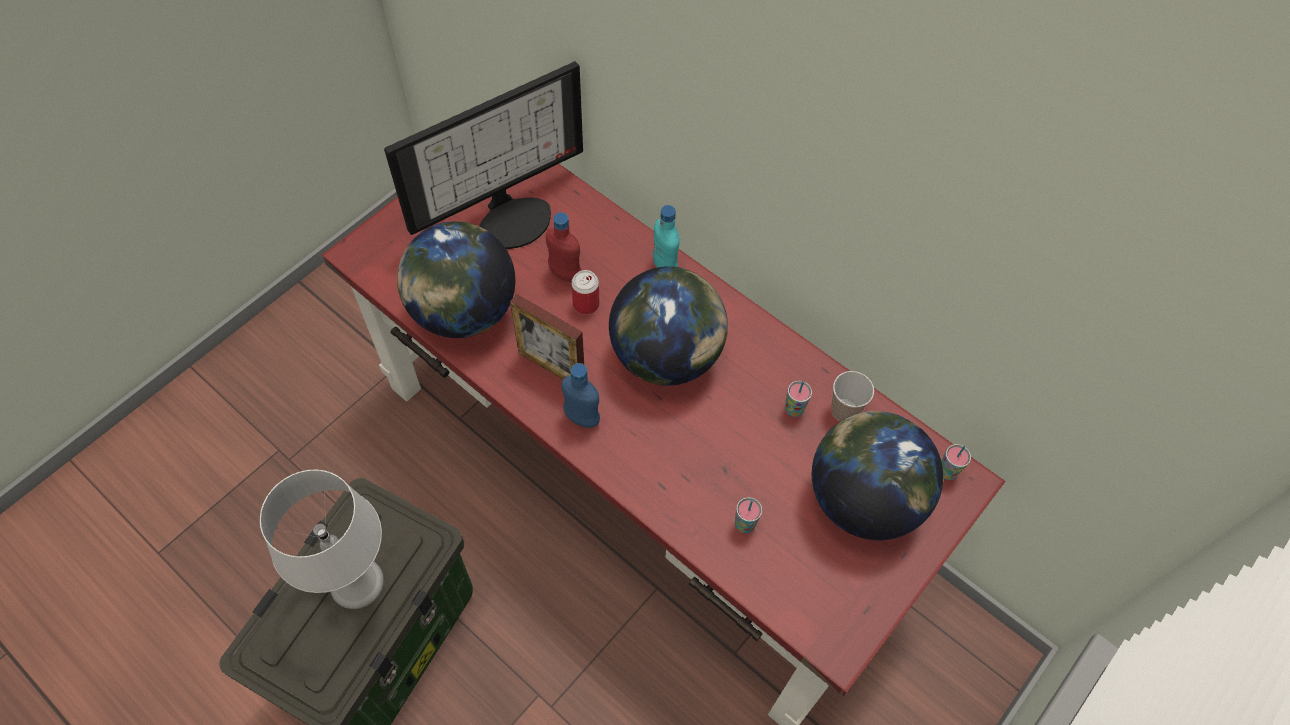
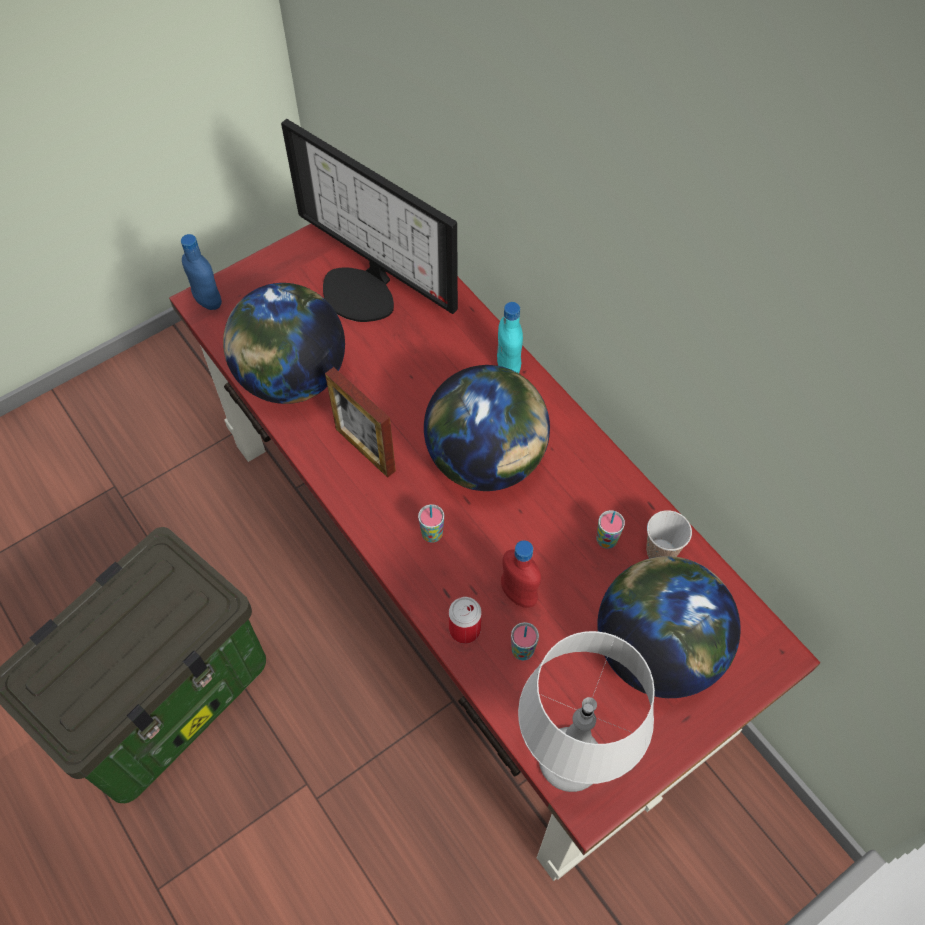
camera: 15 degrees right, 0 degrees up
(357, 584) = (134, 632): grey table lamp -> grey table lamp (569, 760)
(511, 216) = (365, 290): monitor -> monitor turned 60 degrees clockwise
(565, 273) = (403, 357): red bottle -> red bottle (518, 594)
(581, 418) = (382, 507): blue bottle -> blue bottle (208, 301)
(586, 304) = (417, 392): can -> can (464, 629)
(947, 472) = (757, 639): cup -> cup (432, 534)

